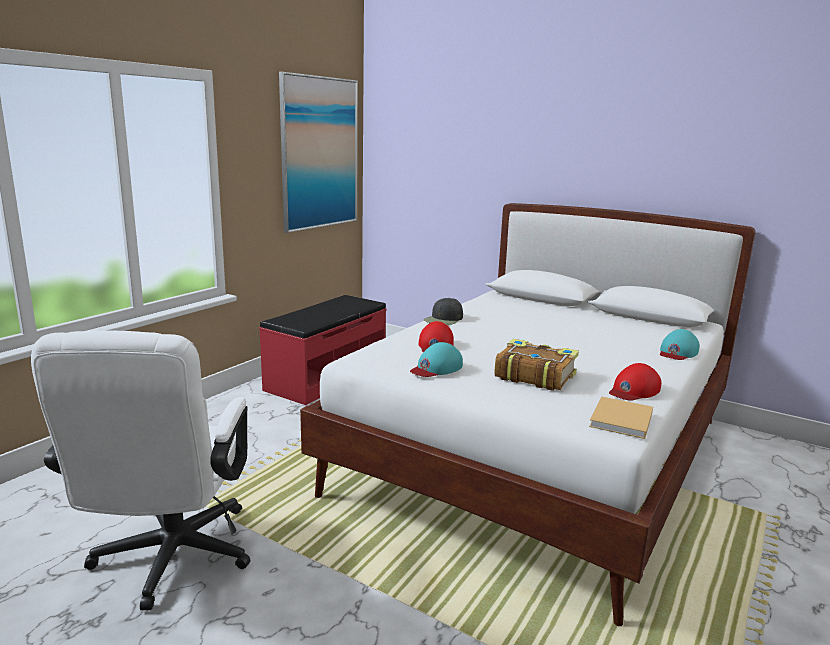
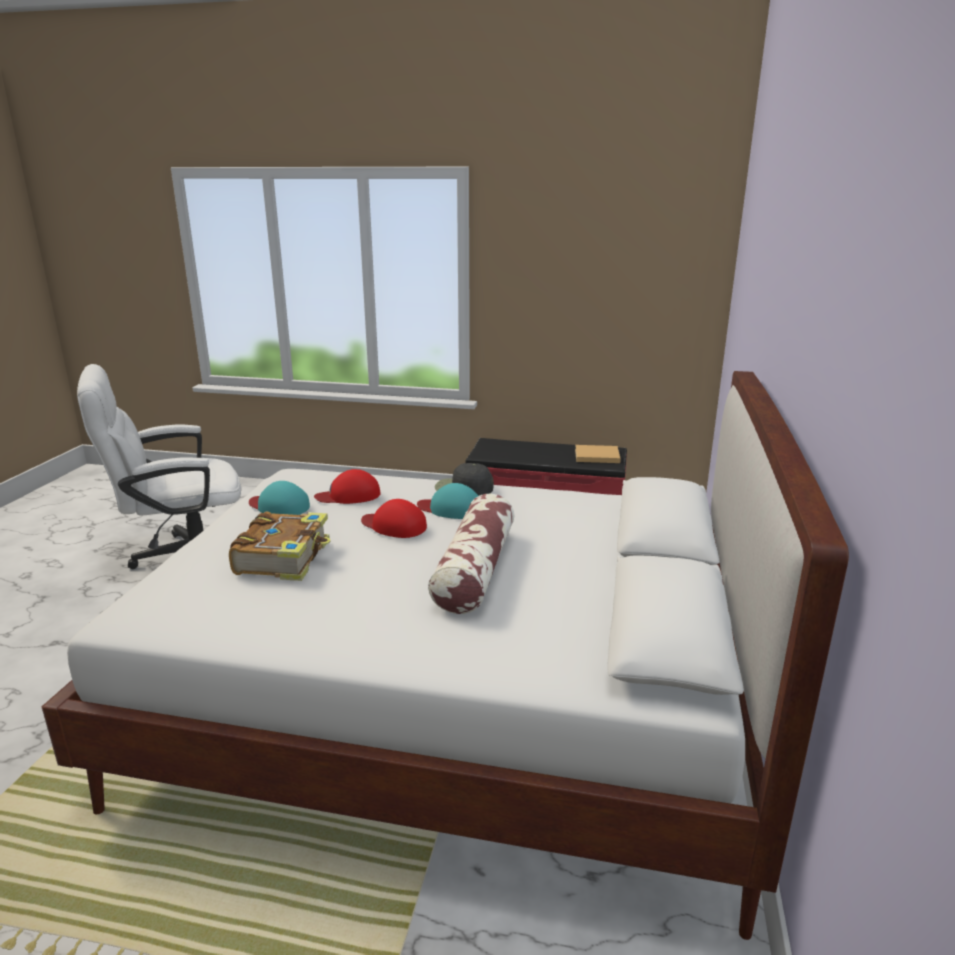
camera: 70 degrees right, 5 degrees up
(319, 153) = (634, 261): picture -> none
(572, 334) = (475, 569): none -> pillow
(621, 421) = (152, 618): beige book -> beige book (595, 456)
(633, 390) = (257, 624): red cap -> red cap (394, 525)
(677, 352) = (456, 662): turquoise cap -> turquoise cap (450, 509)

